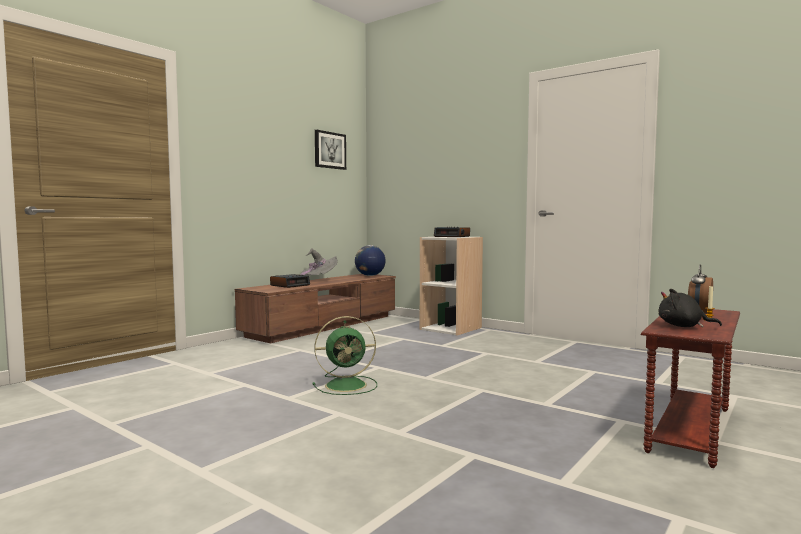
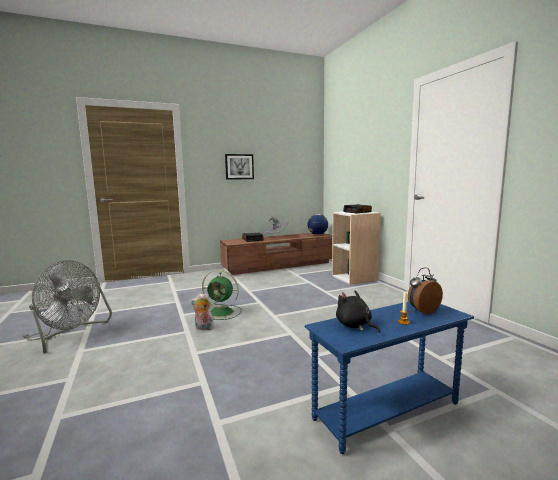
camera: 30 degrees right, 5 degrees up
(119, 460) = (66, 335): none -> grey fan
(329, 150) = (291, 150): picture -> picture (239, 166)
(356, 406) = (203, 328): none -> plush toy
(691, 430) = (387, 412): brown side table -> blue side table

